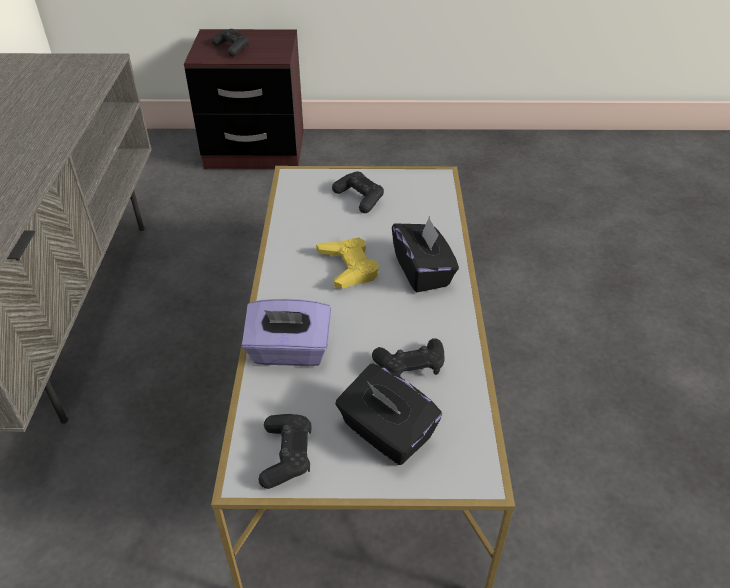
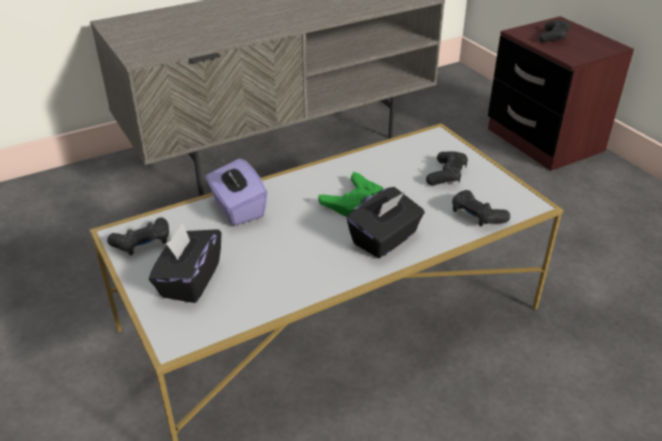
camera: 60 degrees right, 5 degrees down
(348, 267) = (353, 201): yellow game controller -> green game controller
(410, 366) = (267, 270): black game controller -> black game controller (477, 215)

